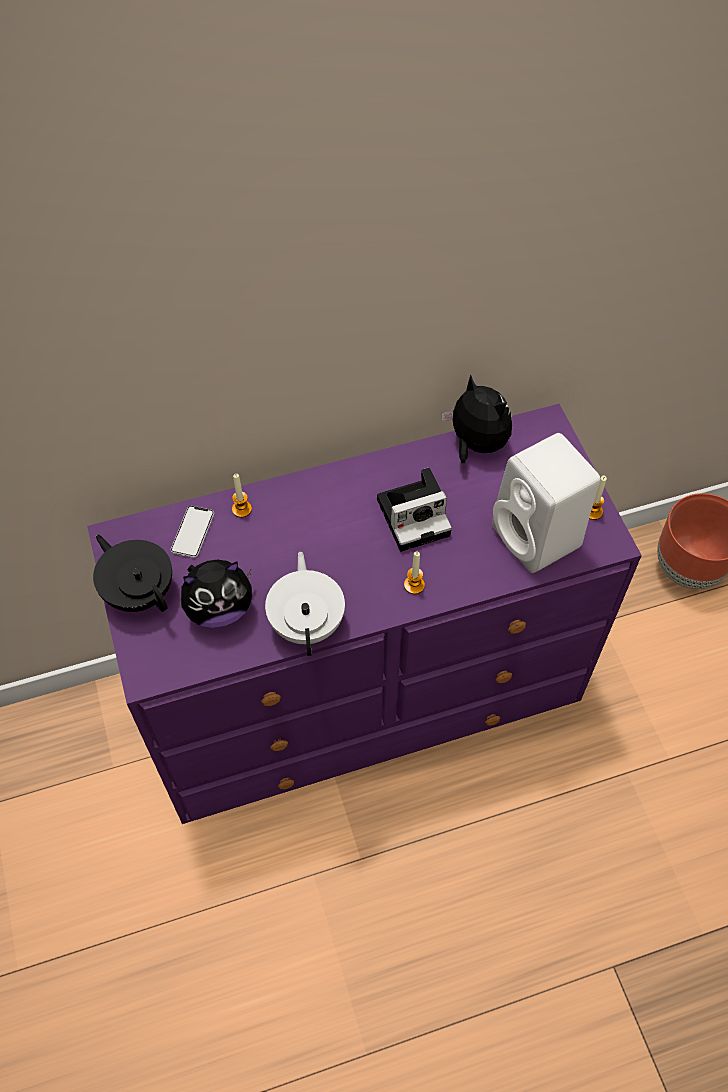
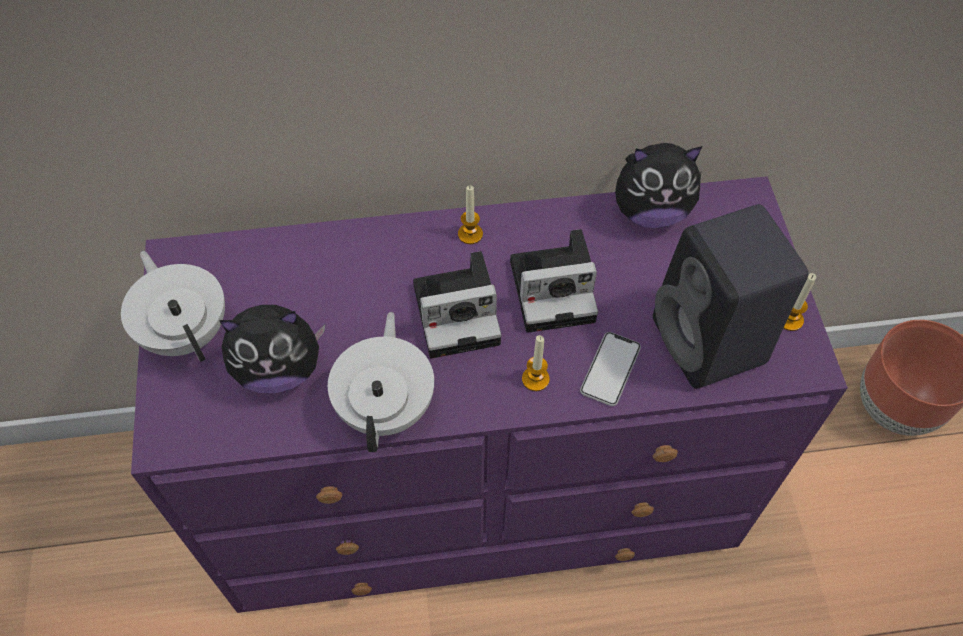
camera: 10 degrees right, 0 degrees up
(139, 591) = (186, 331): black teapot -> white teapot
(192, 532) = (271, 267): phone -> phone (610, 369)
(241, 509) = (338, 248): candle -> candle (470, 234)
(347, 544) = (460, 312): none -> camera
(475, 444) = (650, 212): plush toy -> plush toy turned 120 degrees clockwise
(538, 538) = (711, 343): white speaker -> black speaker

